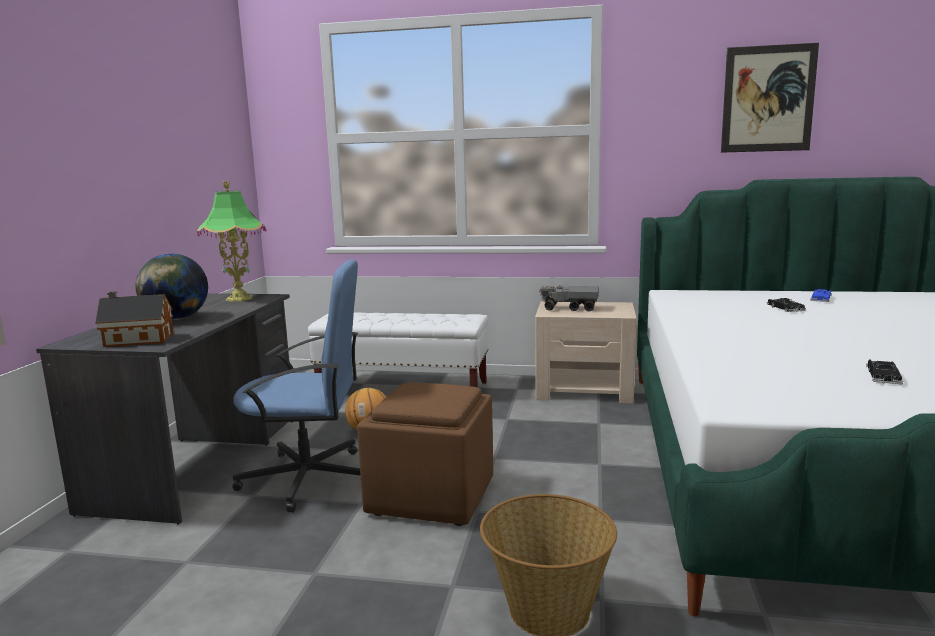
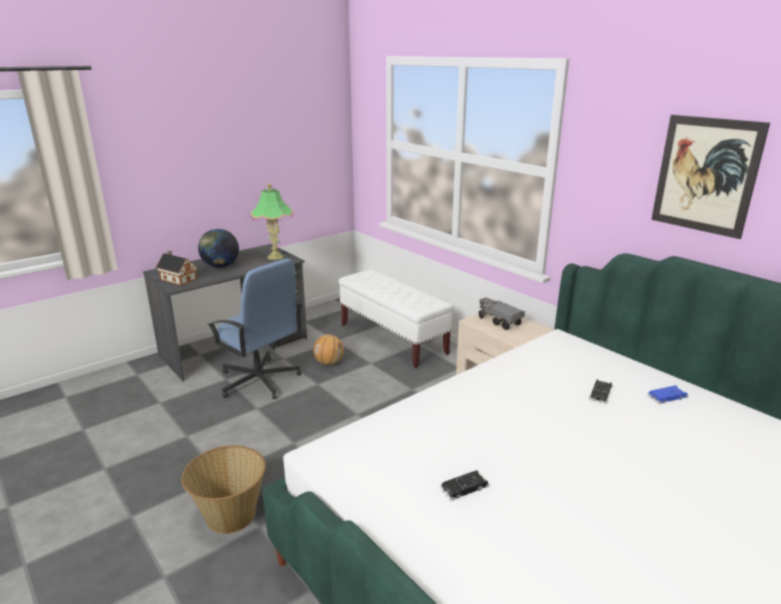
camera: 40 degrees right, 10 degrees up
(432, 497) = (288, 422): brown ottoman -> none

